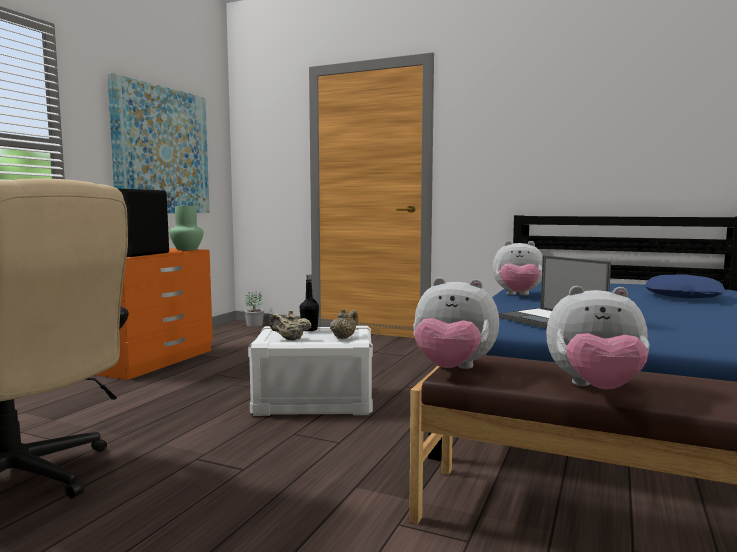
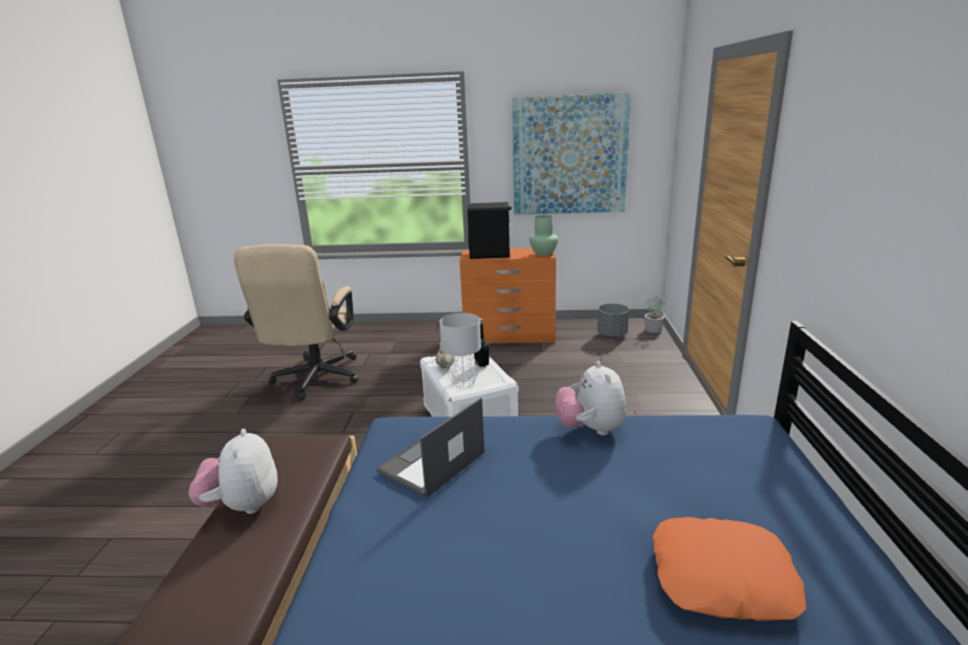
camera: 70 degrees right, 15 degrees up
(238, 334) = (612, 335): none -> grey planter
(344, 337) = (464, 383): beige teapot -> grey table lamp
(452, 369) = (292, 440): plush toy -> none
(684, 296) = (722, 579): blue pillow -> orange pillow

